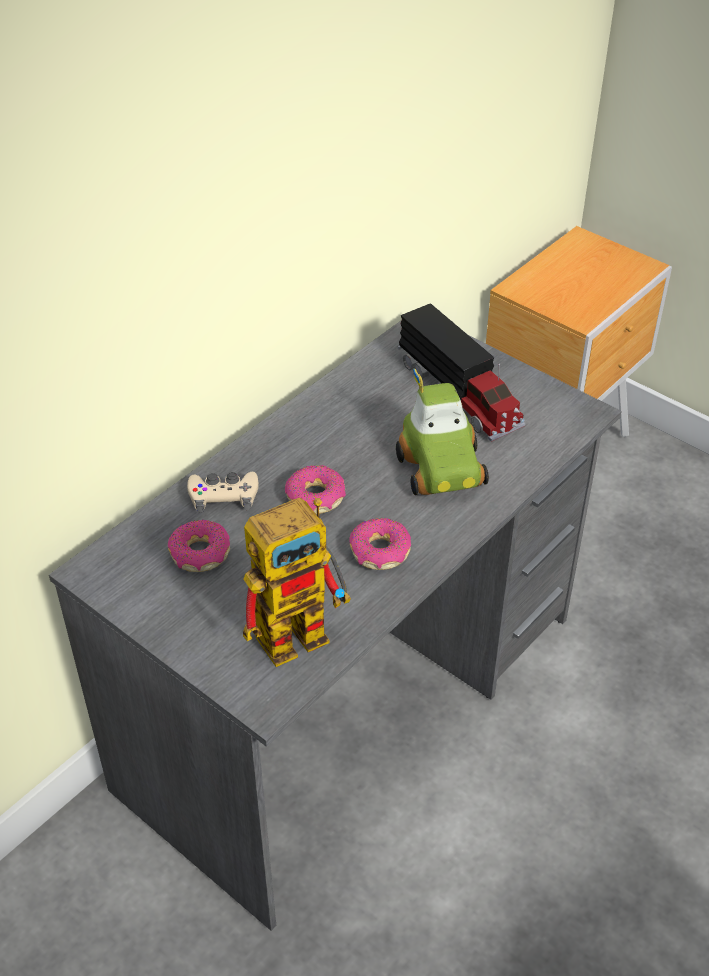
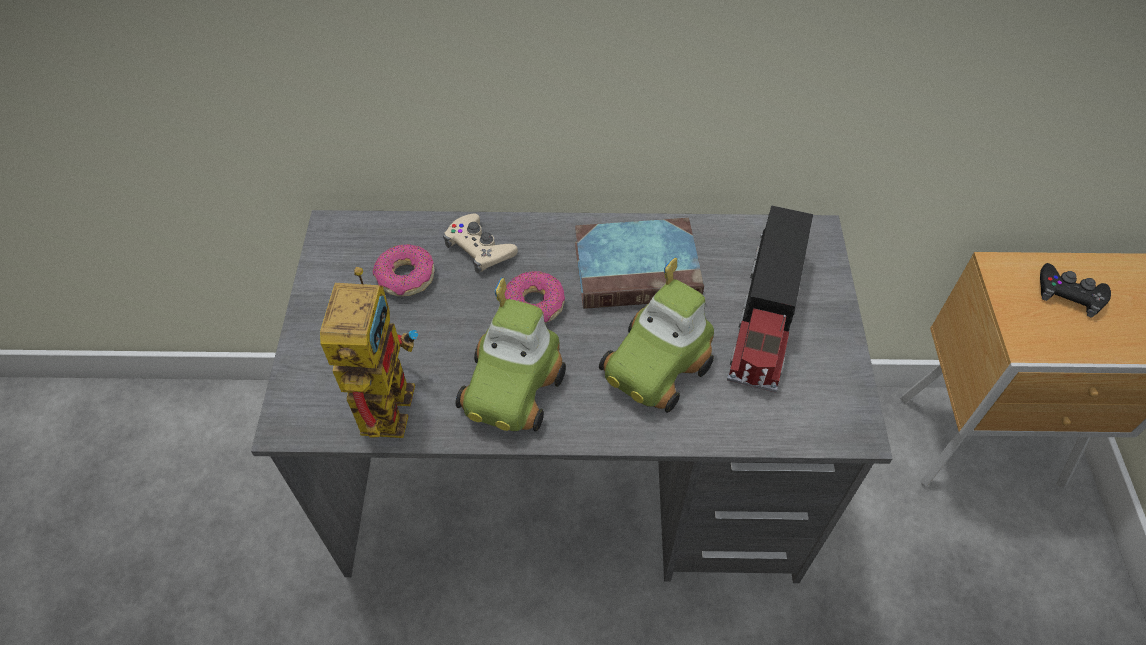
camera: 50 degrees right, 10 degrees up
(302, 628) = (383, 395): toy robot -> toy robot turned 105 degrees counterclockwise
(348, 426) = (639, 269): none -> book
(379, 552) = (513, 389): donut -> toy car
(565, 277) = (1069, 294): none -> black game controller

